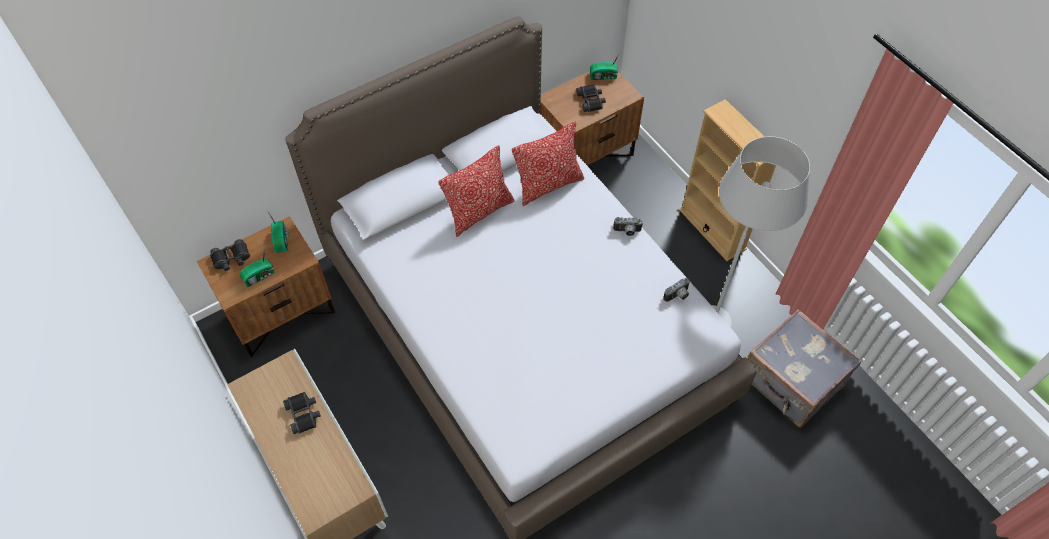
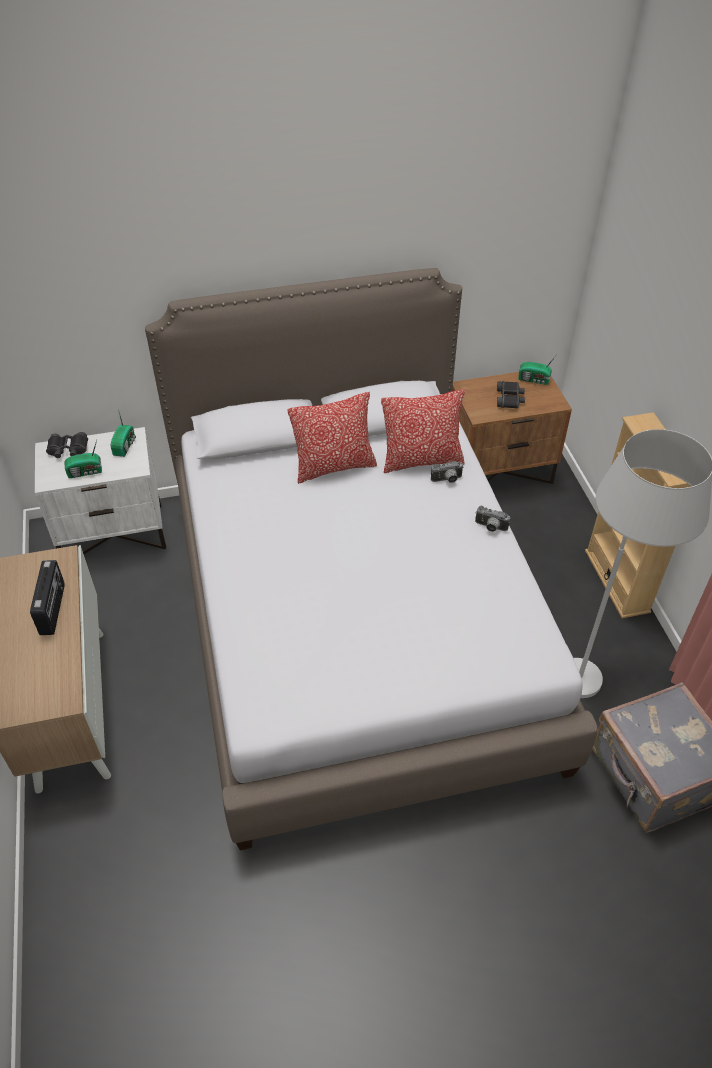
camera: 20 degrees right, 10 degrees down
(281, 312) = (114, 534): brown nightstand -> white nightstand
(303, 414) = (53, 609): black binoculars -> radio
(677, 296) = (521, 609): camera -> camera (447, 480)

